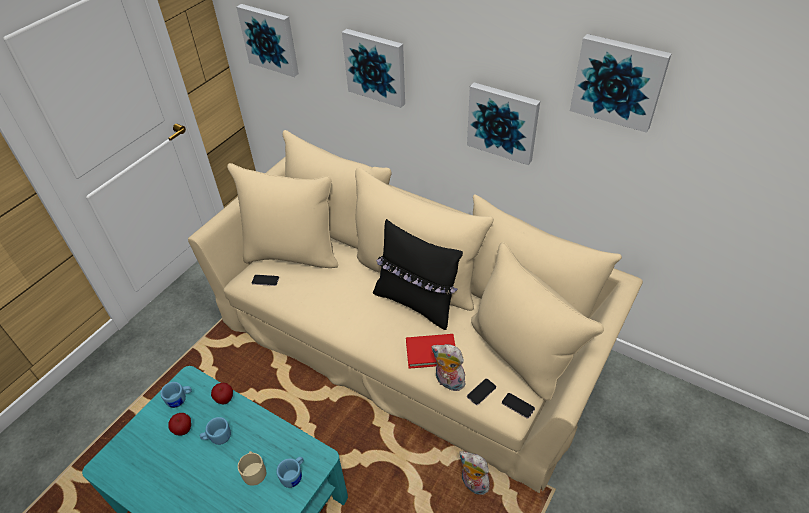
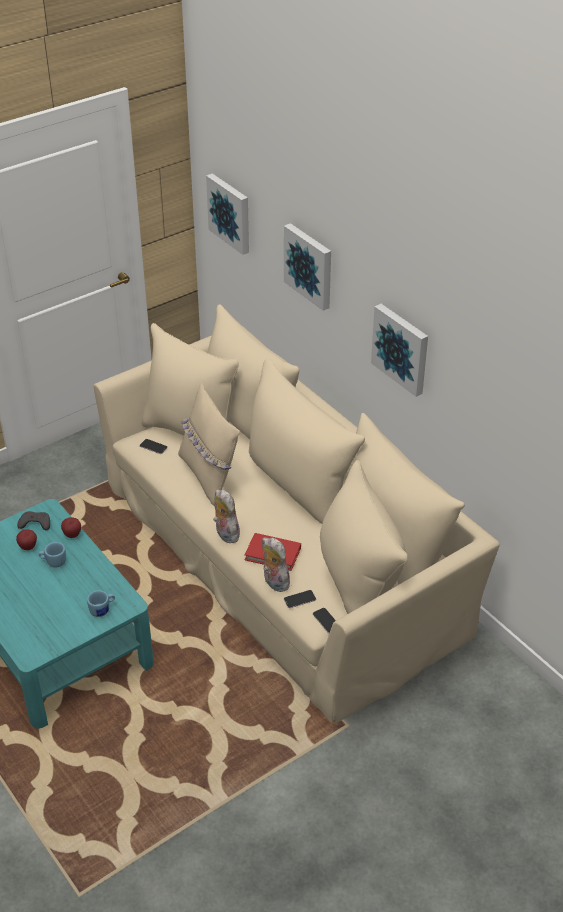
camera: 20 degrees right, 5 degrees down
(180, 399) = (35, 523): blue mug -> grey game controller
(254, 470) = (72, 595): beige mug -> none
(331, 293) = (209, 476): none -> beige pillow
(416, 302) = (284, 508): black pillow -> none
(473, 484) = (273, 696): plush toy -> plush toy (225, 534)
(618, 81) = (481, 335): picture -> none

